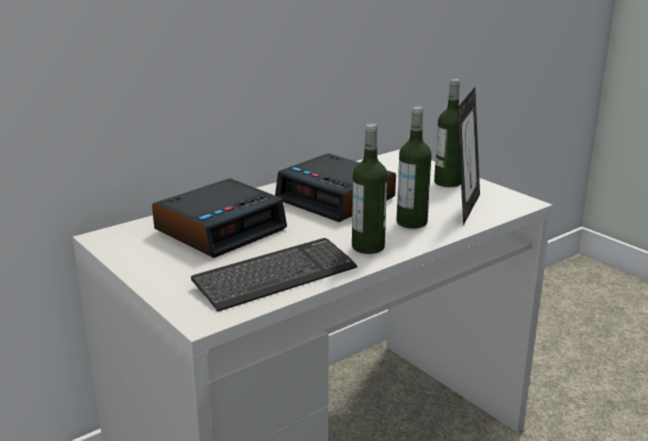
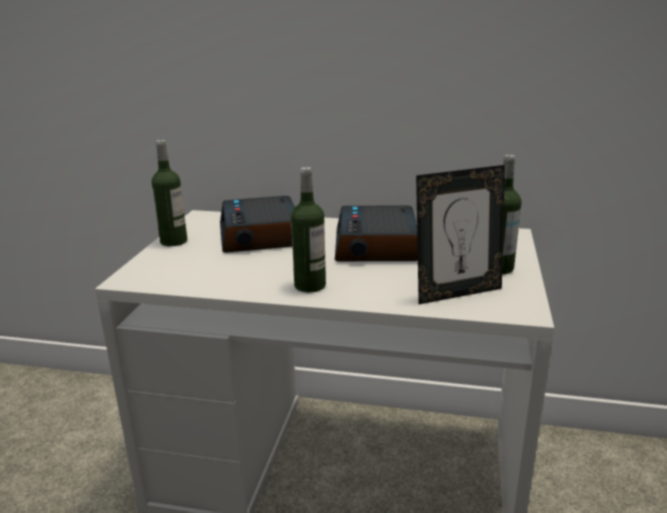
camera: 50 degrees right, 0 degrees up
(220, 229) = (261, 235): alarm clock -> alarm clock turned 75 degrees clockwise
(275, 276) = (213, 276): keyboard -> none
(411, 222) = (384, 284): bottle -> bottle (173, 241)

